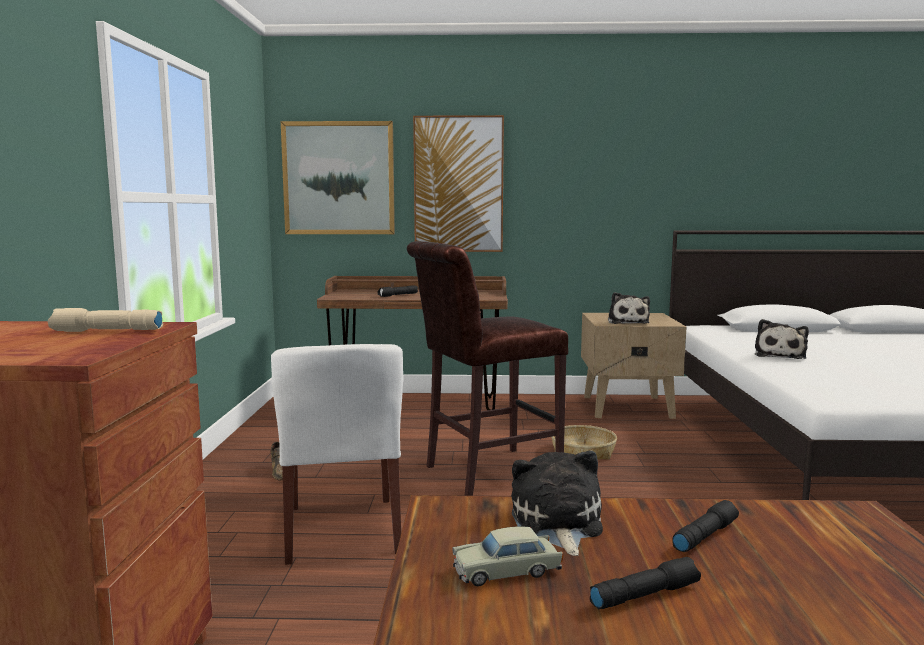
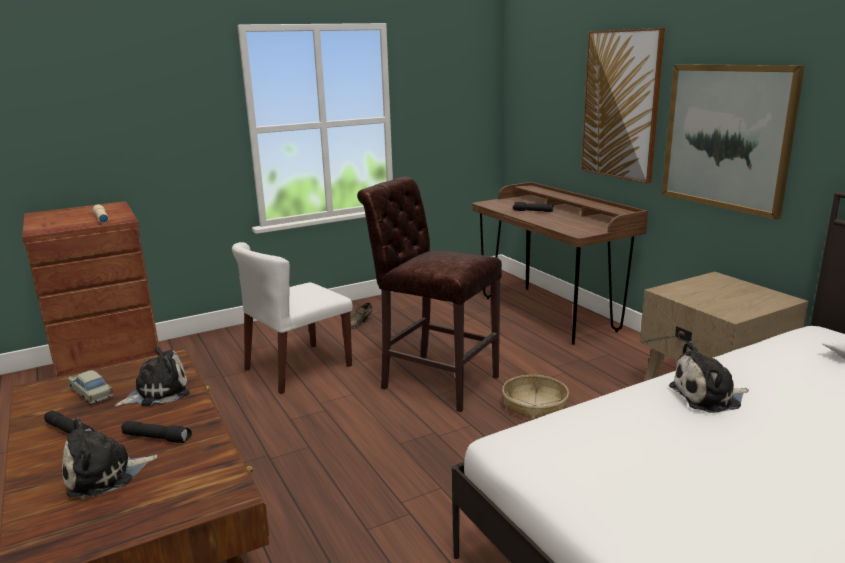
camera: 60 degrees right, 10 degrees up
(339, 178) = (540, 93): picture -> picture (726, 137)
(627, 322) = (697, 297): plush toy -> plush toy (105, 475)

